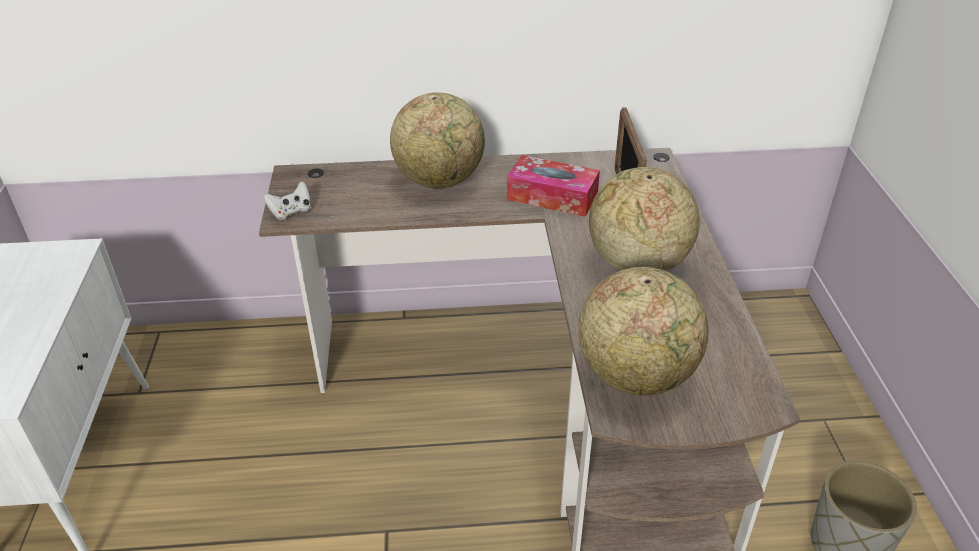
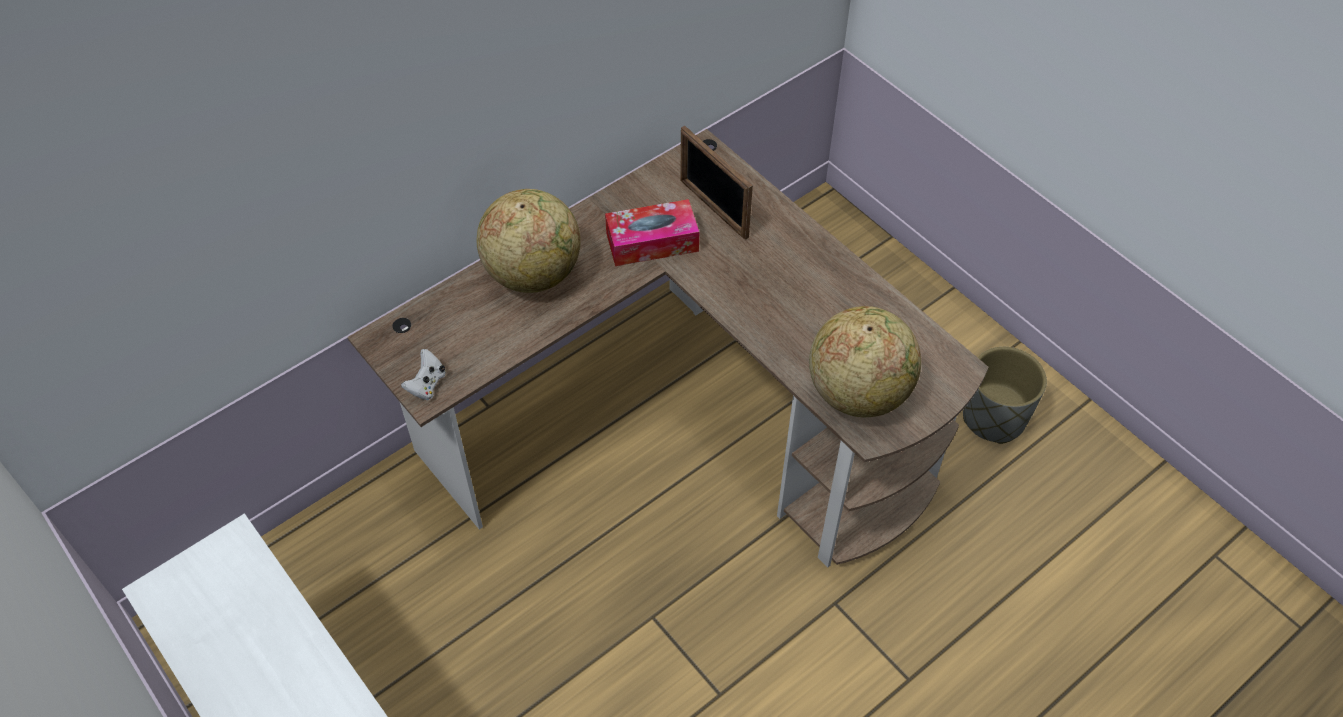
camera: 35 degrees left, 15 degrees up
(637, 264) = (779, 282): globe -> none

